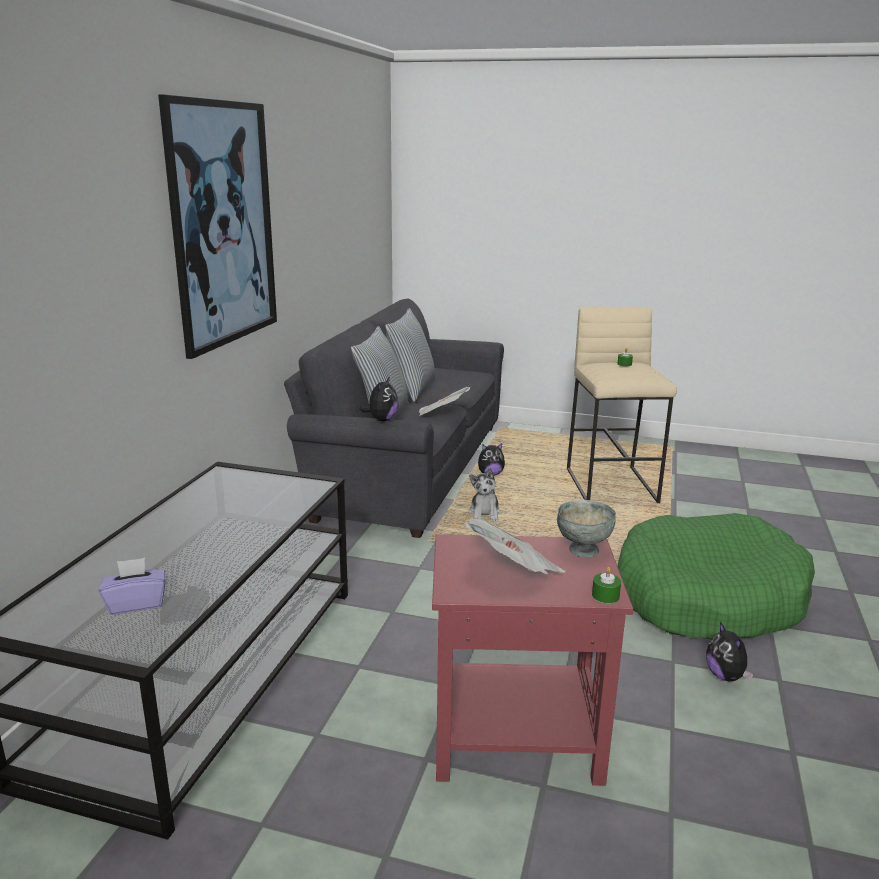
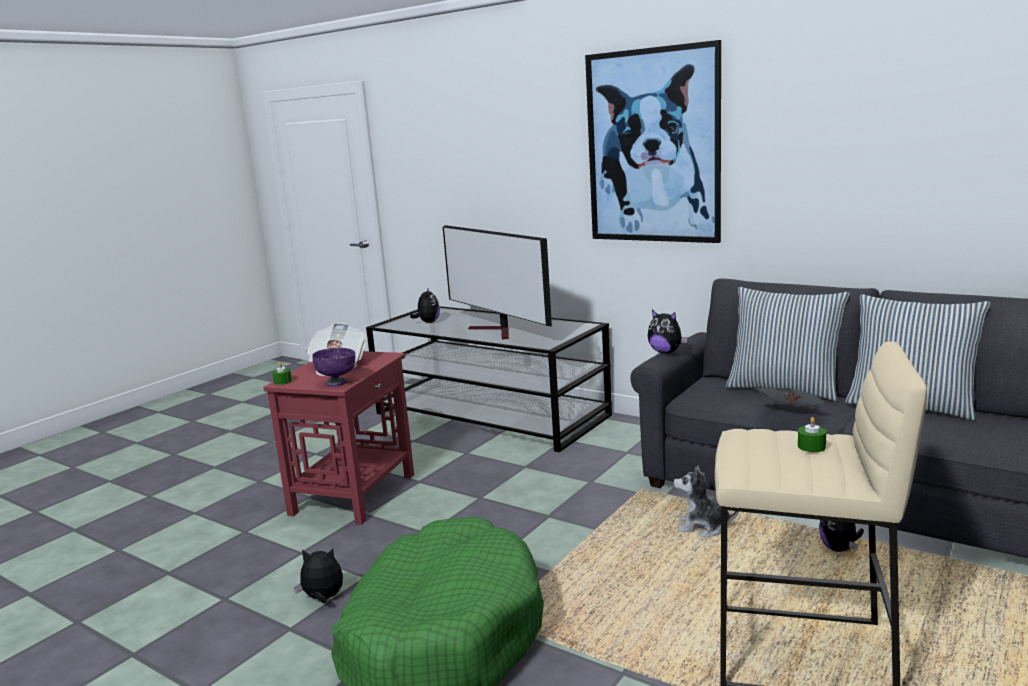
camera: 110 degrees right, 5 degrees down
(136, 603) = (428, 322): purple tissue box -> plush toy
(233, 525) = (498, 331): none -> television
(582, 550) = (337, 383): grey bowl -> purple bowl

